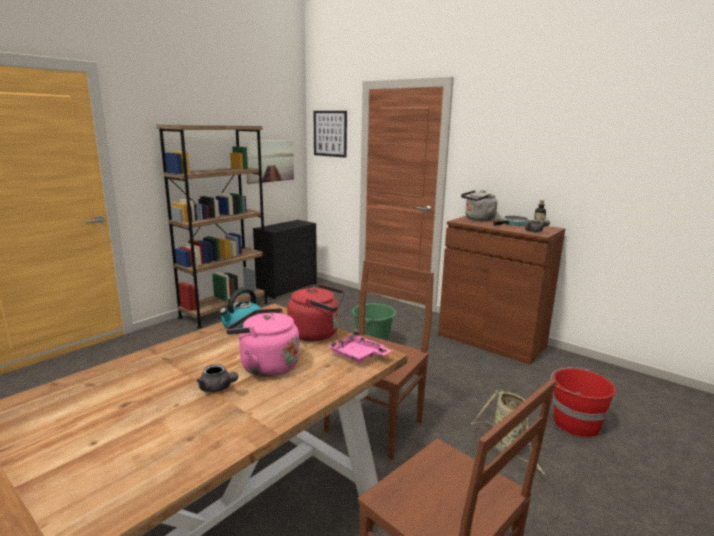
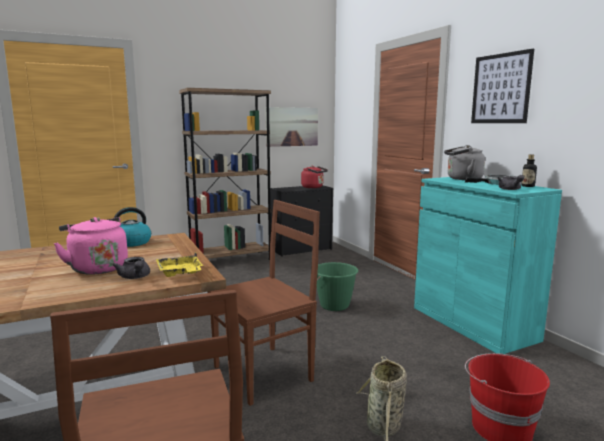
camera: 25 degrees right, 5 degrees down
(218, 388) = (38, 275): grey teapot -> grey teapot (135, 277)
(317, 334) = (177, 255): red kettle -> red kettle (313, 187)
(330, 133) = (351, 100): picture -> picture (500, 88)
(358, 356) = (180, 273): pink tray -> yellow tray
(491, 340) = (473, 323): brown cabinet -> turquoise cabinet

